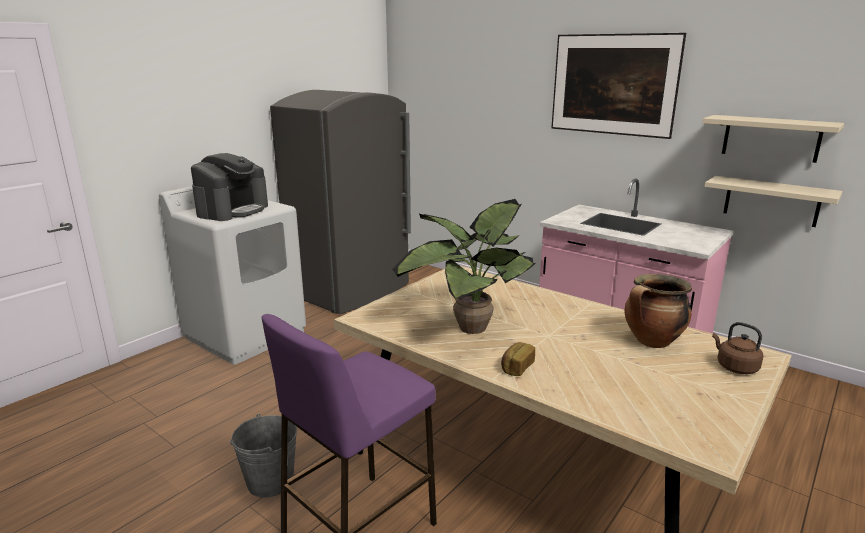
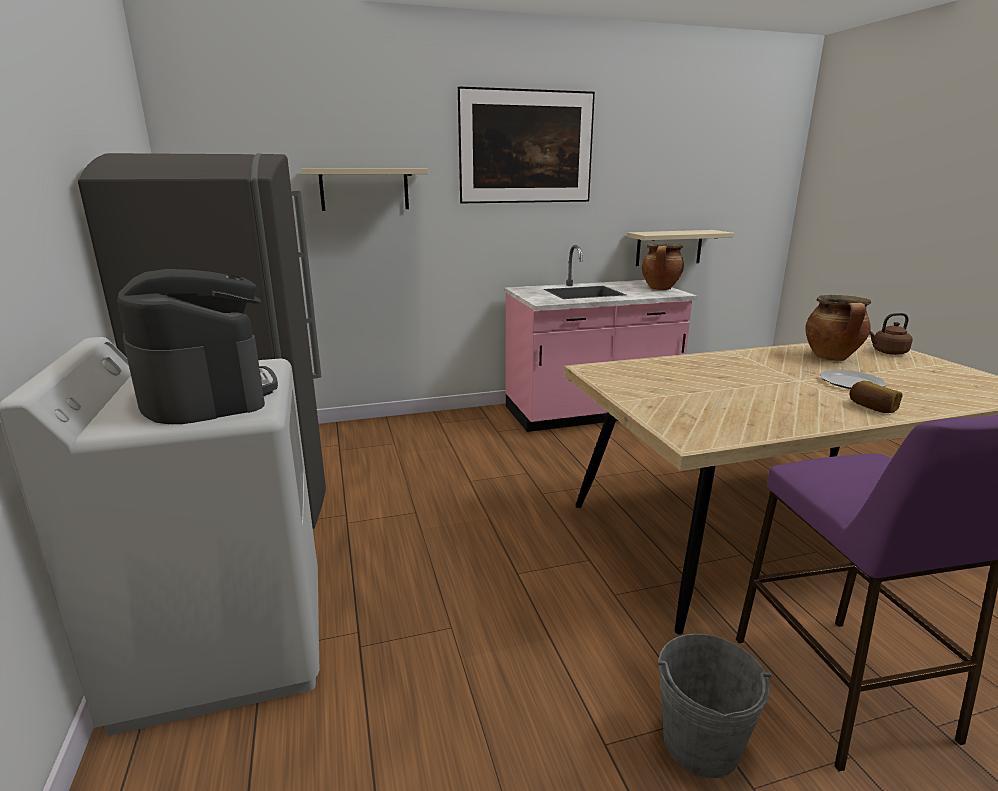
camera: 55 degrees left, 0 degrees up
(467, 326) = (758, 401): potted plant -> none
(579, 355) = (850, 382): none -> plate
(700, 240) = (660, 289): none -> cooking pot
(771, 138) = (665, 192): beige shelf -> beige shelf (364, 189)

